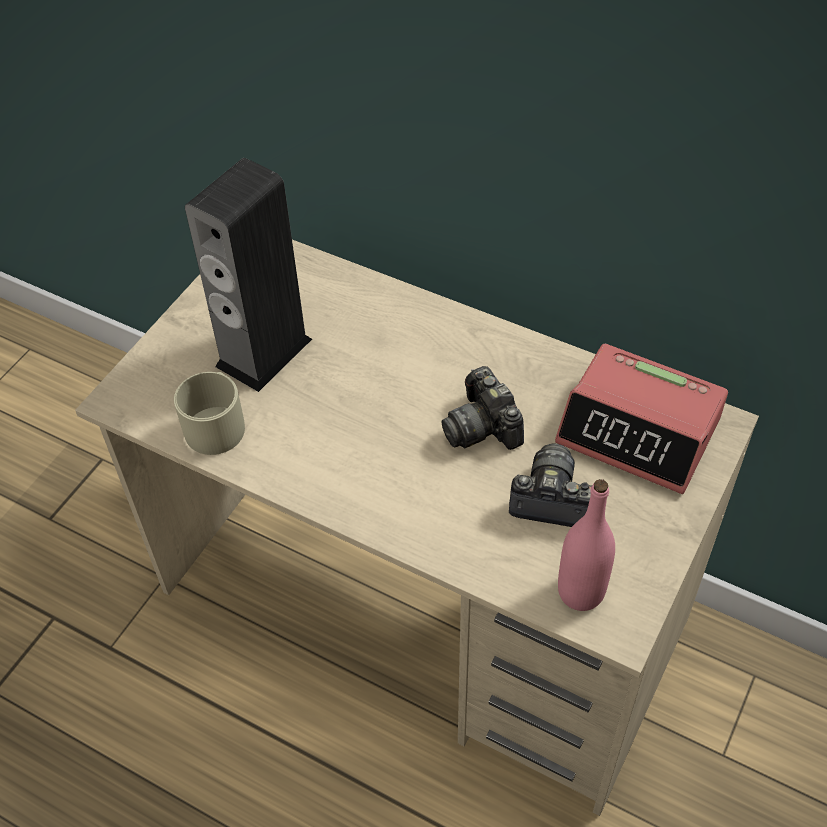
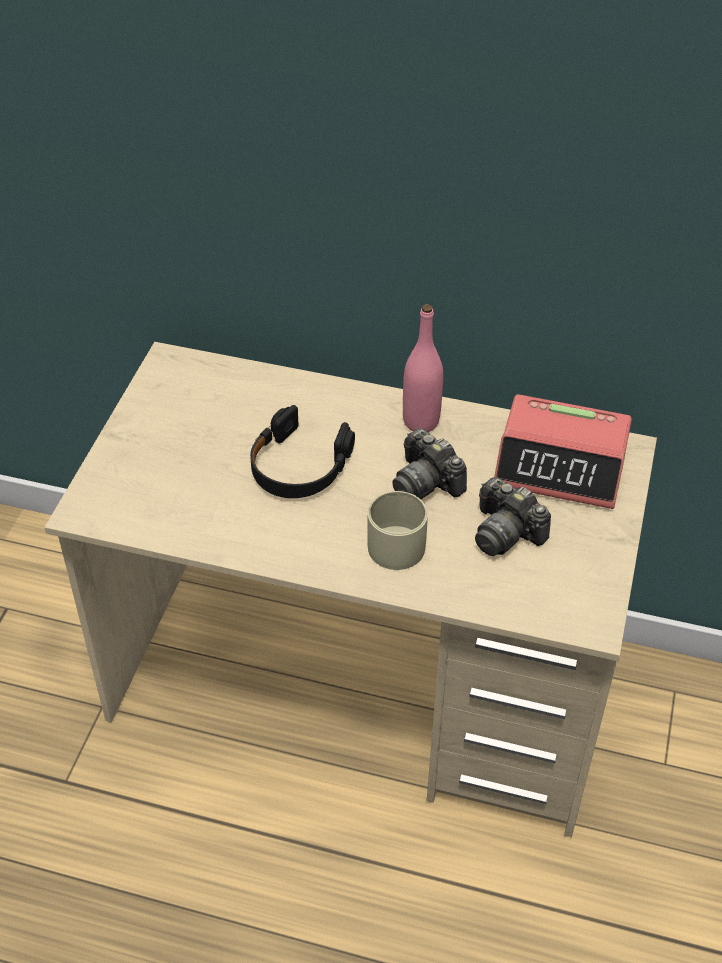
camera: 15 degrees left, 5 degrees down
(216, 423) = (184, 517): beige mug -> beige mug (395, 541)
(264, 352) = (208, 451): speaker -> none
(352, 385) = (298, 466): none -> black headphones
(553, 500) = (505, 532): camera -> camera turned 135 degrees counterclockwise
(580, 592) = (551, 601): pink bottle -> pink bottle (421, 421)

